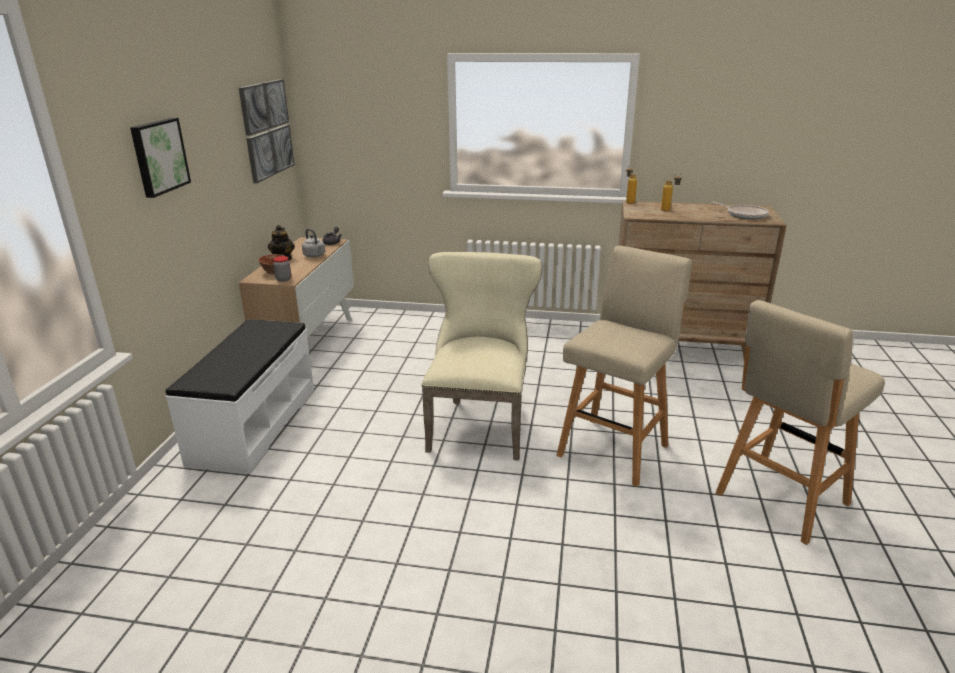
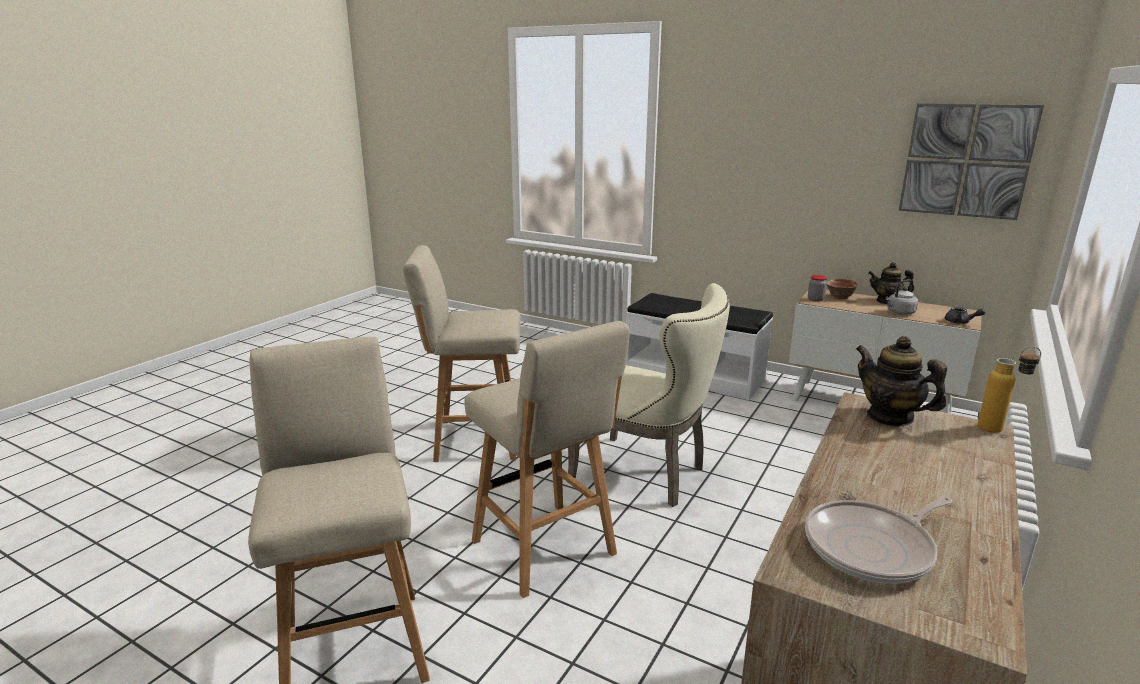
camera: 110 degrees right, 5 degrees down
(158, 156) = (750, 142): picture -> none
(478, 547) = (473, 439): none -> beige stool
(641, 212) = (890, 417): none -> teapot
(669, 210) = (918, 453): bottle -> none

